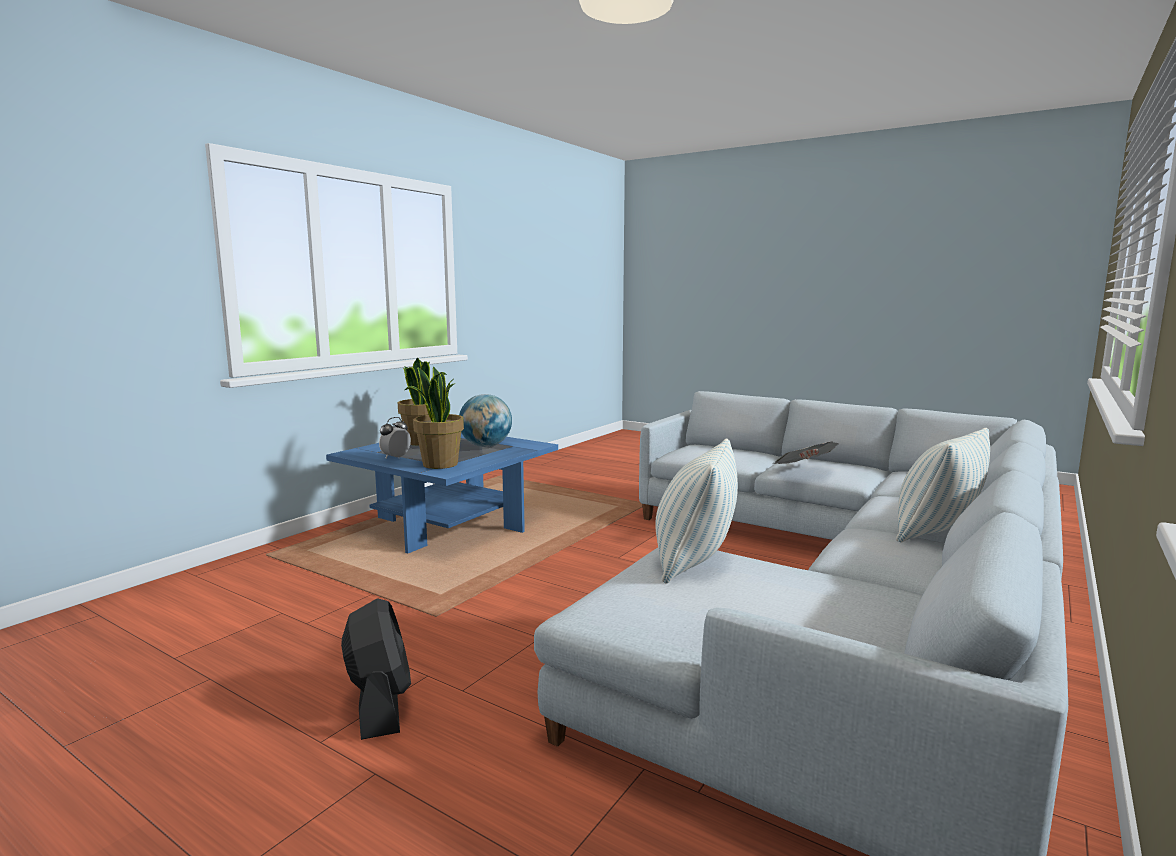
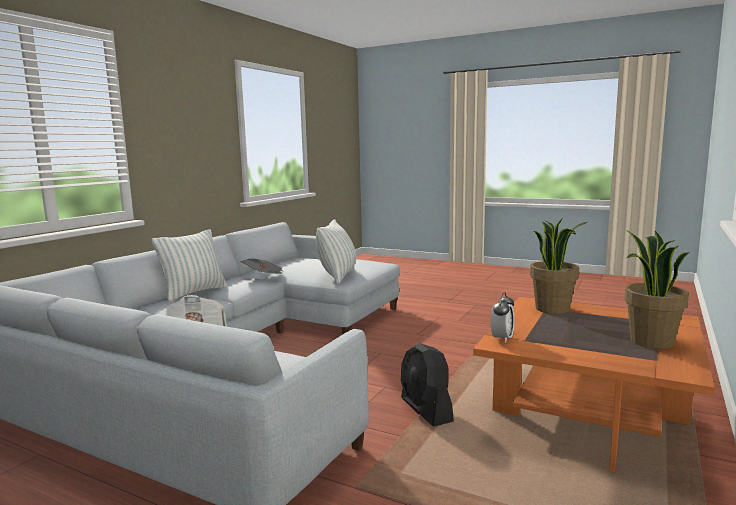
camera: 175 degrees right, 0 degrees up
(380, 705) = (467, 312): black fan -> black fan (426, 410)
(396, 457) = (614, 315): alarm clock -> alarm clock (502, 338)
(449, 525) = (588, 418): blue coffee table -> orange coffee table
(486, 446) = (555, 337): globe -> none
(851, 562) = (265, 278): none -> newspaper

